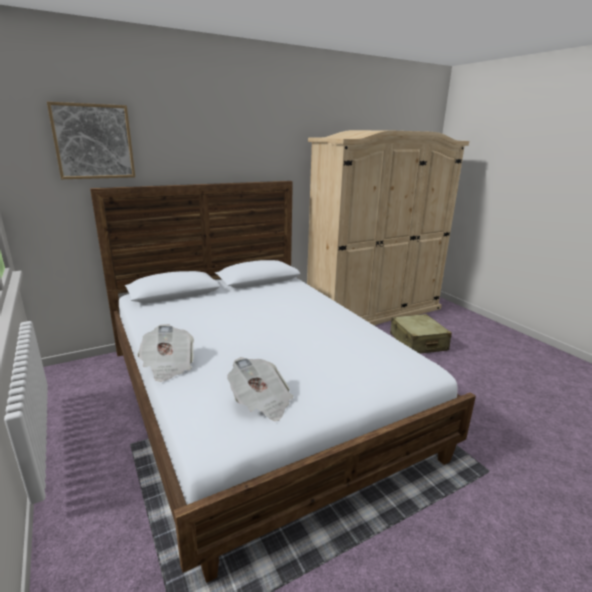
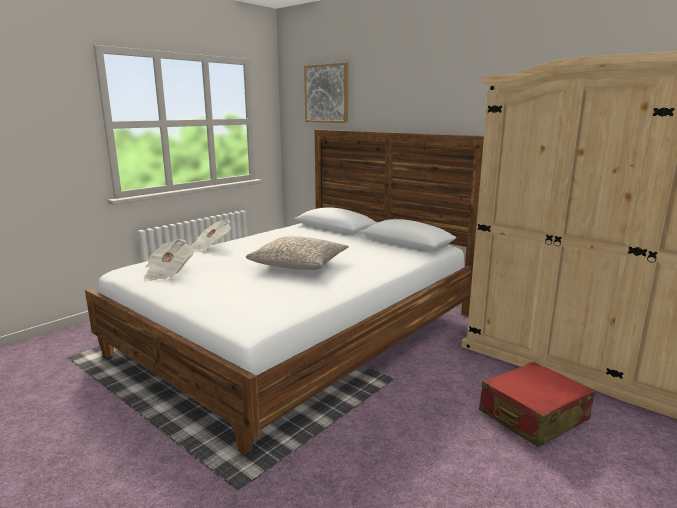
camera: 70 degrees right, 5 degrees down
(286, 327) = (299, 264): none -> grey pillow
(418, 342) = (533, 416): beige suitcase -> red suitcase

